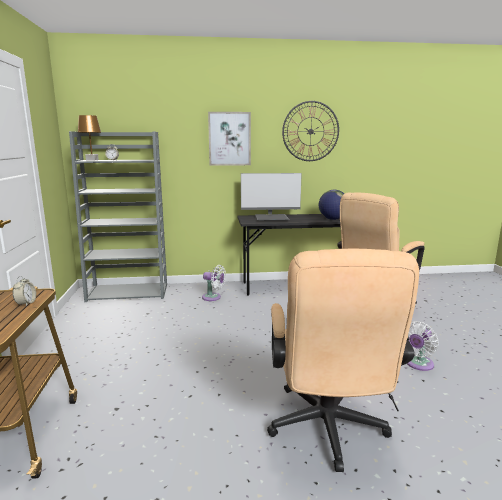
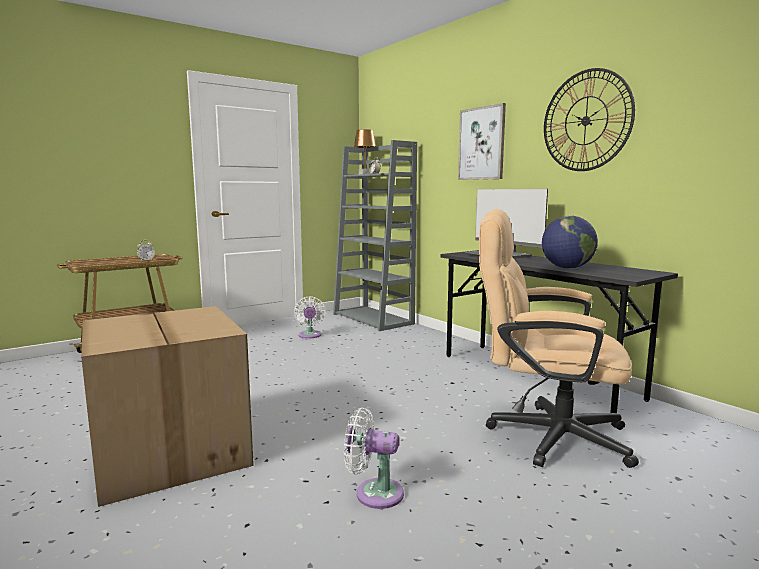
camera: 60 degrees right, 5 degrees down
(213, 297) = (414, 345): white fan -> white fan (310, 336)
(328, 431) = (168, 452): beige office chair -> cardboard box

